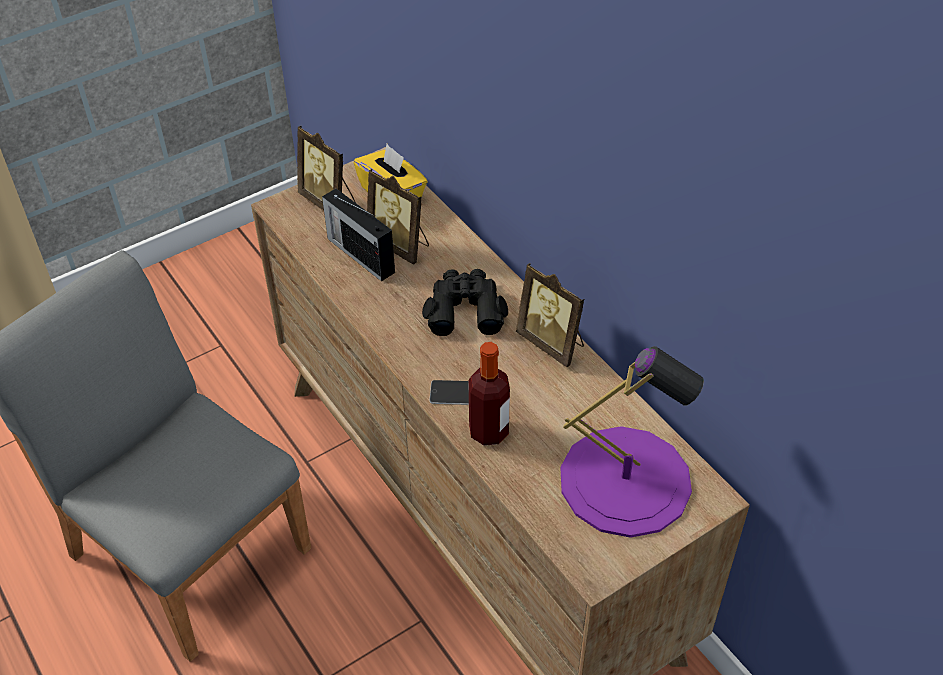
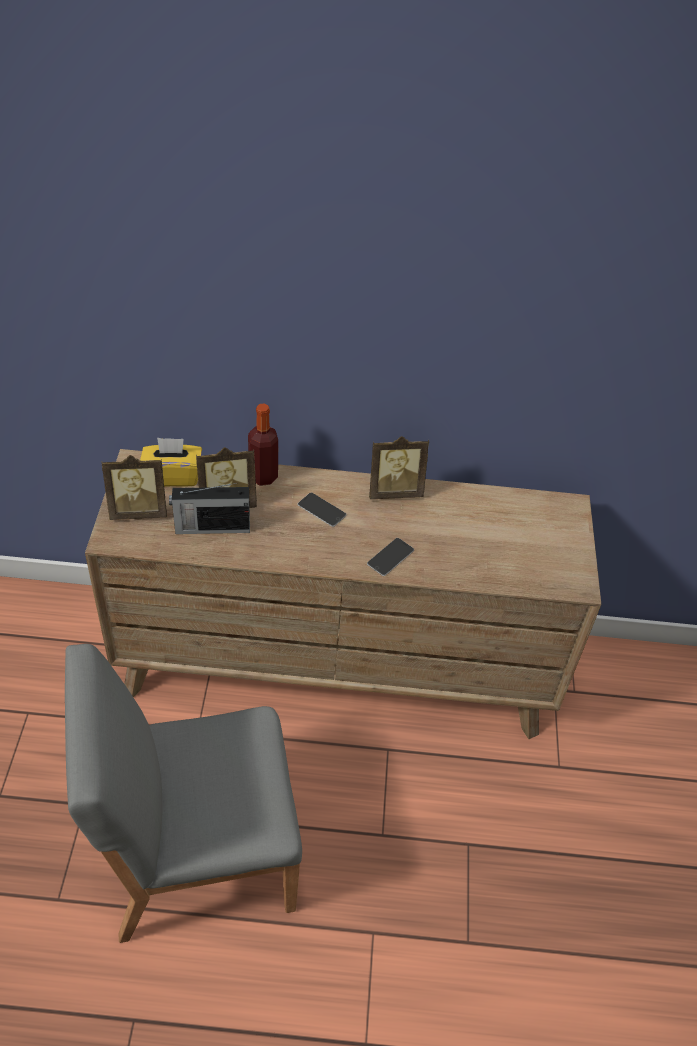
camera: 55 degrees left, 0 degrees up
(465, 309) = (321, 510): black binoculars -> phone
(489, 431) = (434, 564): bottle -> bottle (263, 476)
(625, 480) = (528, 531): purple table lamp -> none

